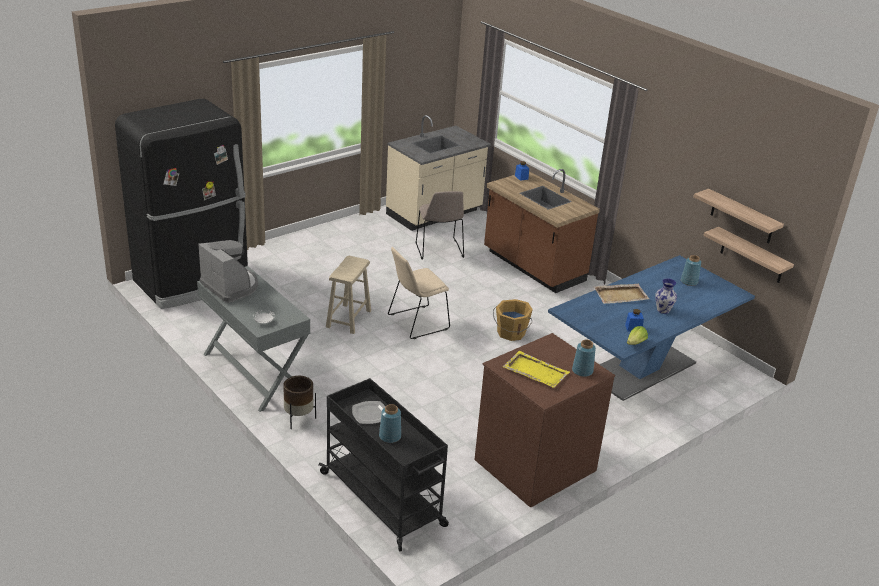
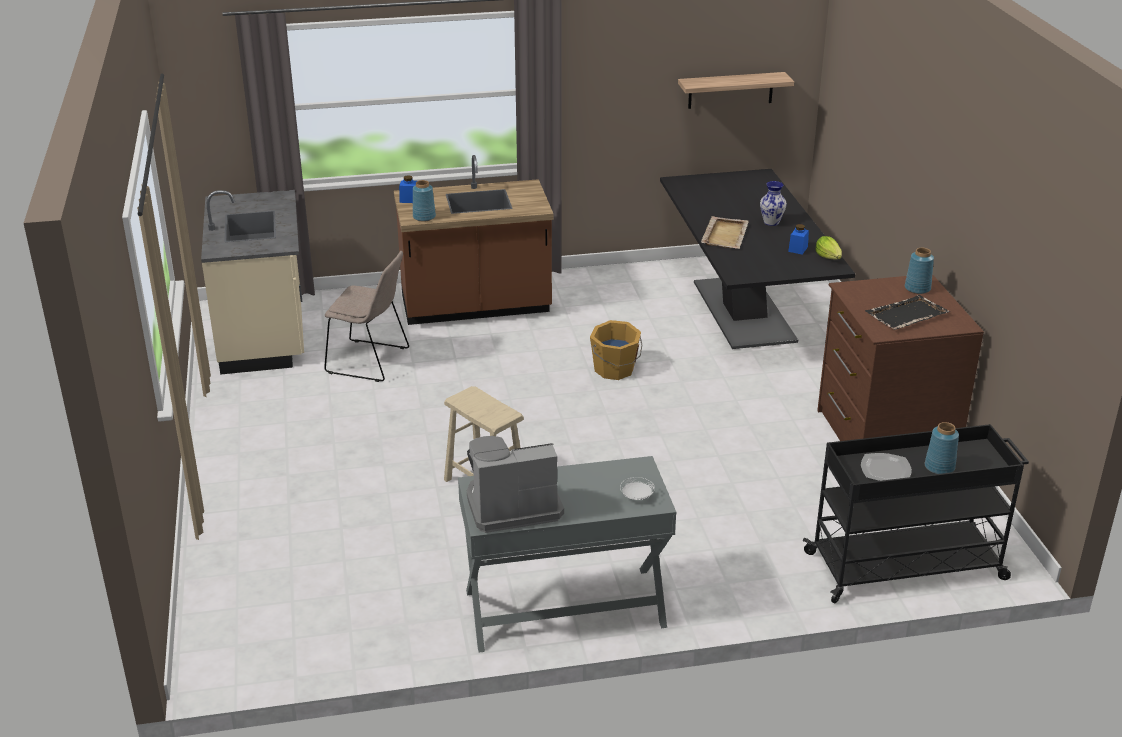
camera: 60 degrees left, 0 degrees up
(193, 282) = (246, 617): black fridge -> none
(299, 419) = (704, 594): brown planter -> none
(416, 323) = (538, 432): beige chair -> none
(535, 371) = (906, 315): yellow tray -> black tray
(640, 369) = (743, 312): blue dining table -> black dining table
(688, 282) = (721, 190): blue vase -> blue vase (424, 217)
(752, 256) = (752, 127): shelf -> none

